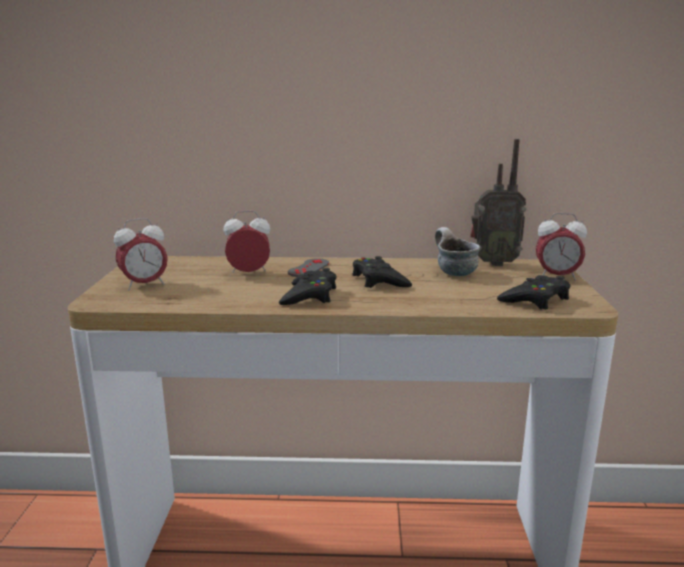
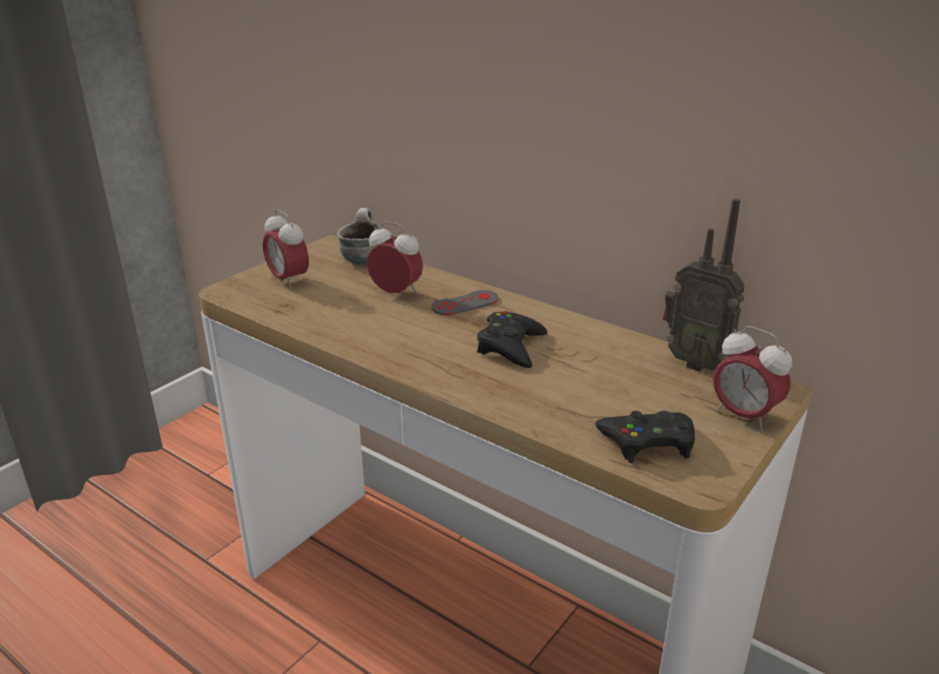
camera: 35 degrees right, 10 degrees up
(144, 285) = (288, 281): alarm clock -> alarm clock turned 45 degrees clockwise
(309, 295) = (408, 344): black game controller -> none
(451, 272) = (615, 361): mug -> mug (362, 258)

